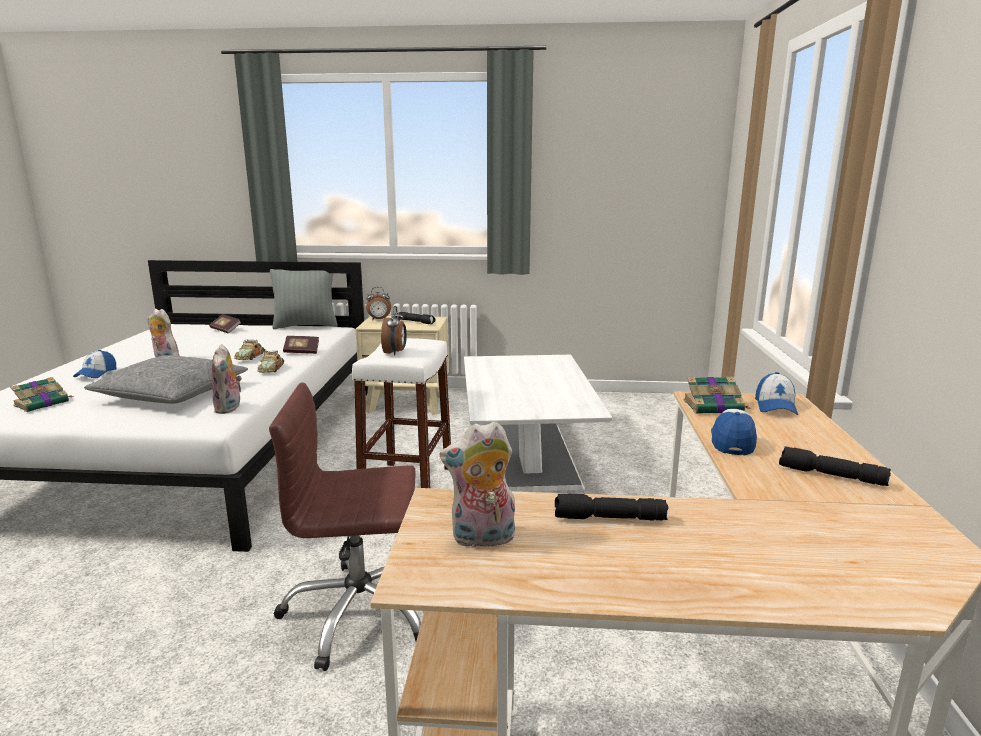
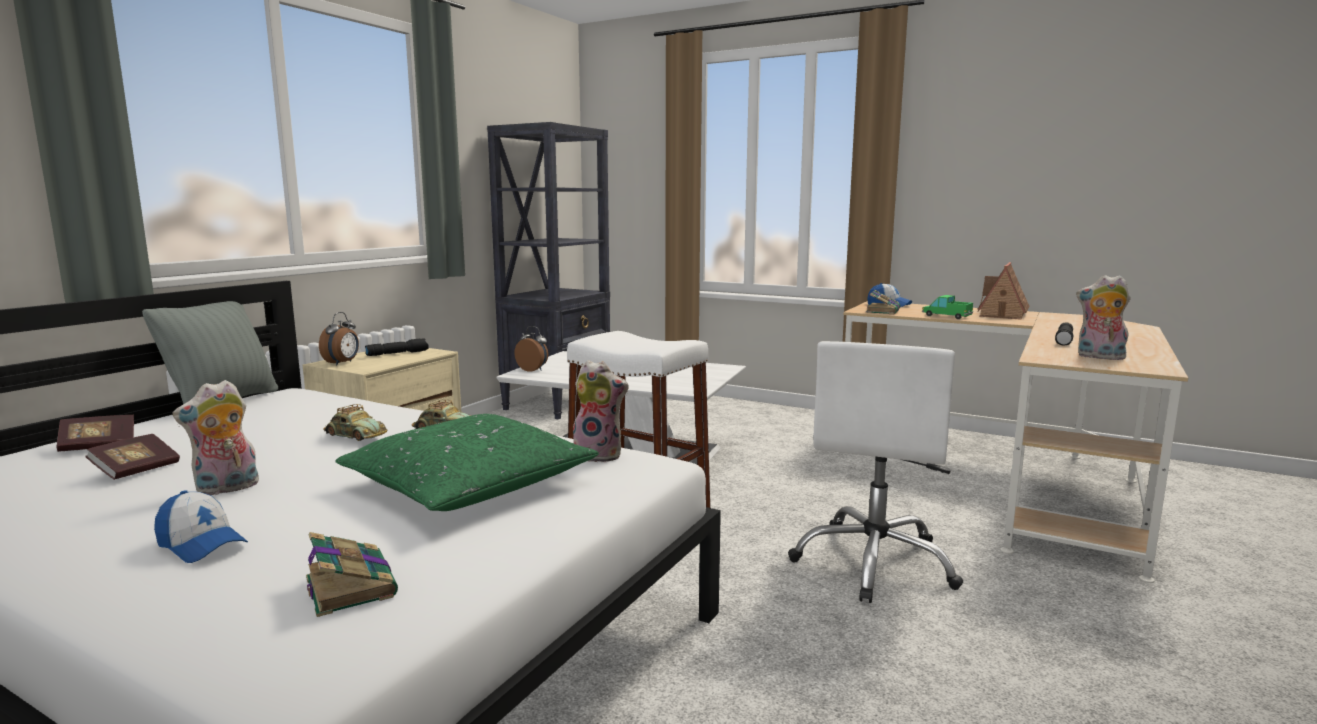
camera: 65 degrees left, 5 degrees down
(172, 394) = (468, 485): grey pillow -> green pillow
(301, 352) = (384, 412): book -> book (136, 470)
(359, 613) = (875, 562): brown office chair -> white office chair
(395, 353) = (642, 343): alarm clock -> alarm clock (533, 370)
(482, 539) = (1099, 357): plush toy -> plush toy turned 105 degrees clockwise
(614, 403) = (558, 403): none -> black bookcase
(732, 441) = (946, 316): cap -> toy truck
(830, 476) = (1002, 314): black flashlight -> toy house

